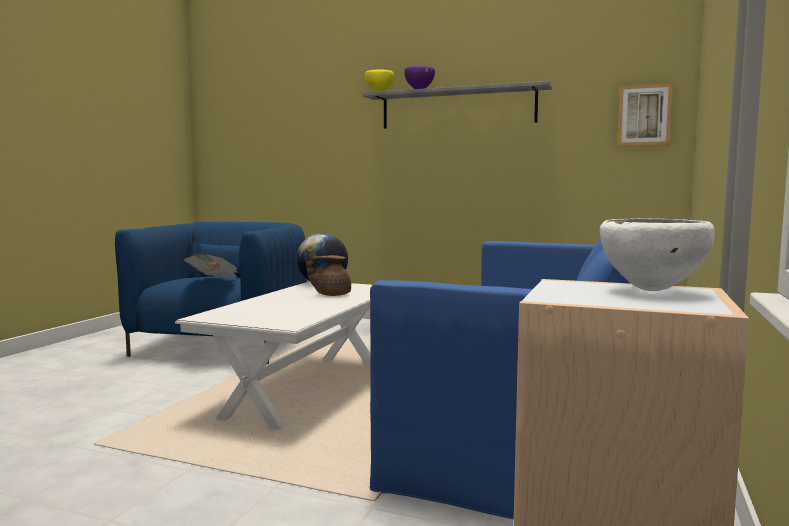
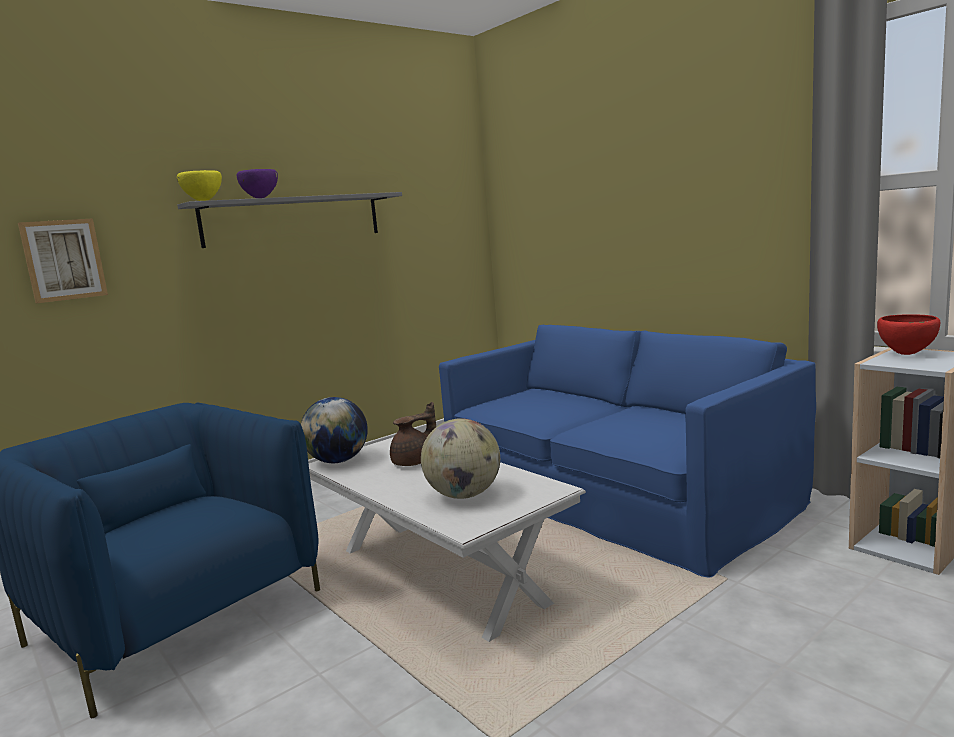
camera: 60 degrees left, 5 degrees up
(214, 281) = (222, 514): newspaper -> none
(266, 310) = (464, 495): none -> globe
(331, 294) = (414, 462): brown teapot -> brown teapot turned 150 degrees counterclockwise
(644, 115) = (457, 223): picture -> picture (64, 260)
(651, 290) = (906, 354): white bowl -> red bowl

